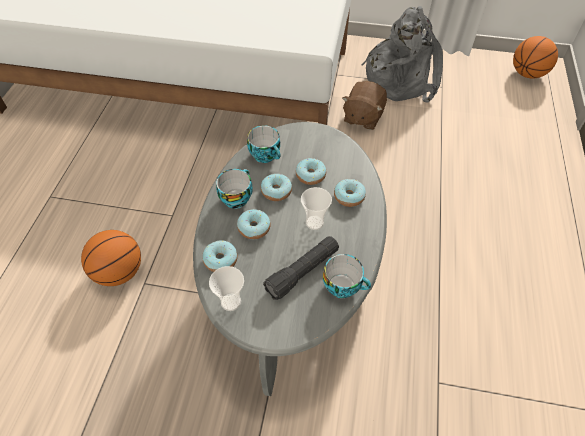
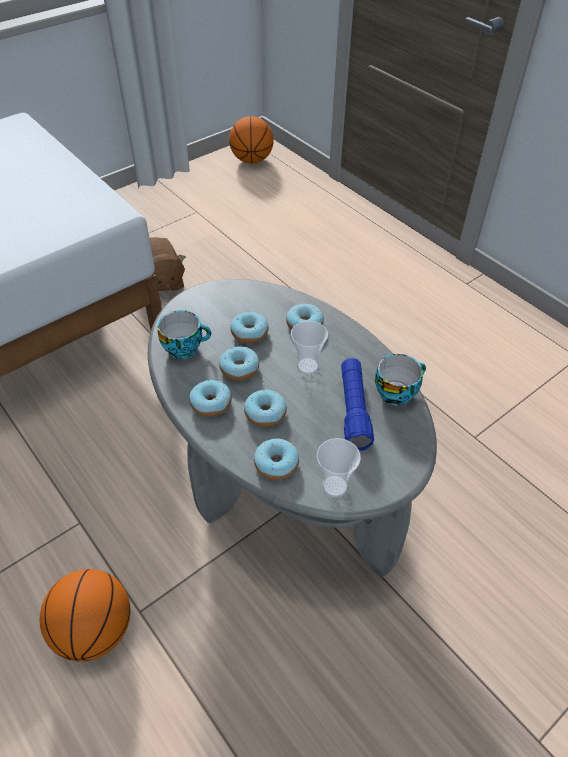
camera: 50 degrees left, 5 degrees down
(236, 197) = (211, 403): cup -> donut
(302, 272) = (354, 410): black flashlight -> blue flashlight
(401, 79) = (152, 227): grey backpack -> none

